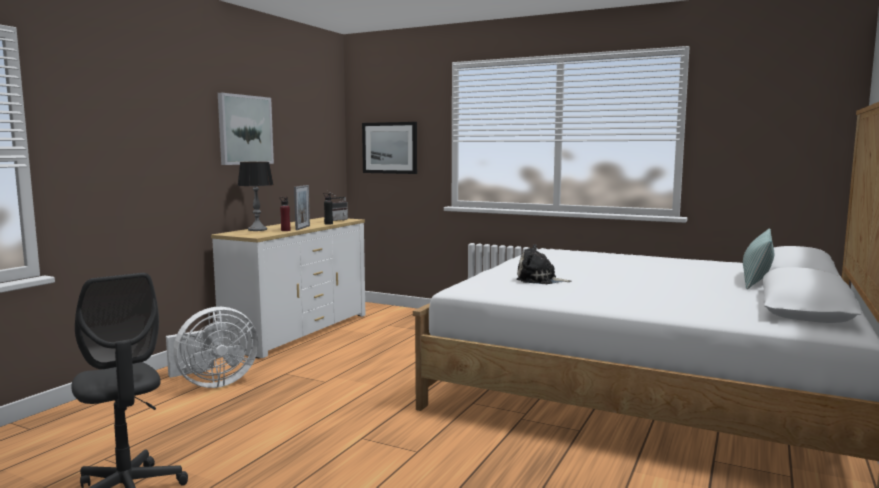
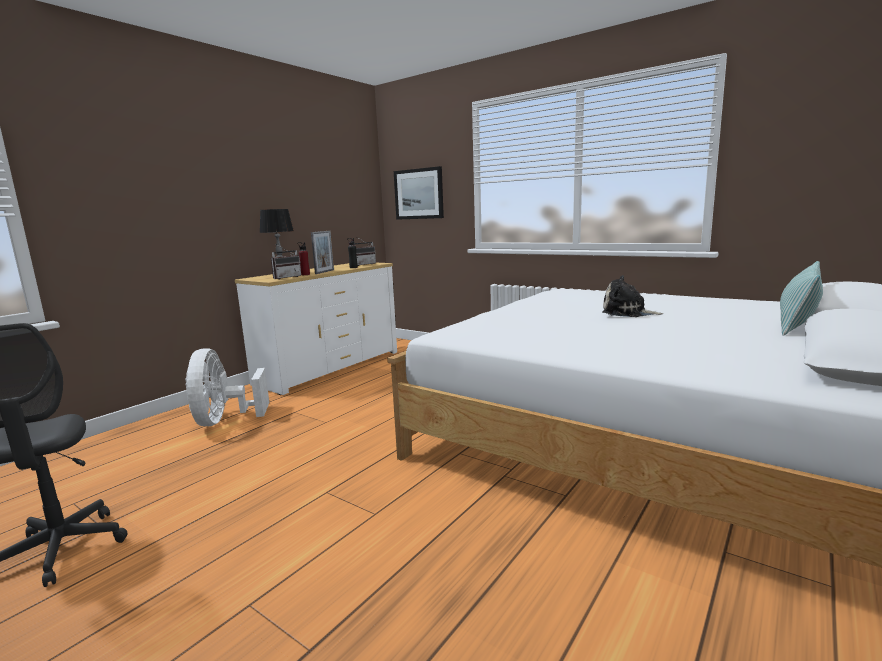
camera: 10 degrees right, 5 degrees up
(213, 383) = (224, 420): white fan -> white fan turned 105 degrees clockwise
(245, 130) = (268, 179): picture -> none
(268, 233) = (286, 277): none -> radio
(539, 280) = (533, 324): plush toy -> plush toy (627, 313)

